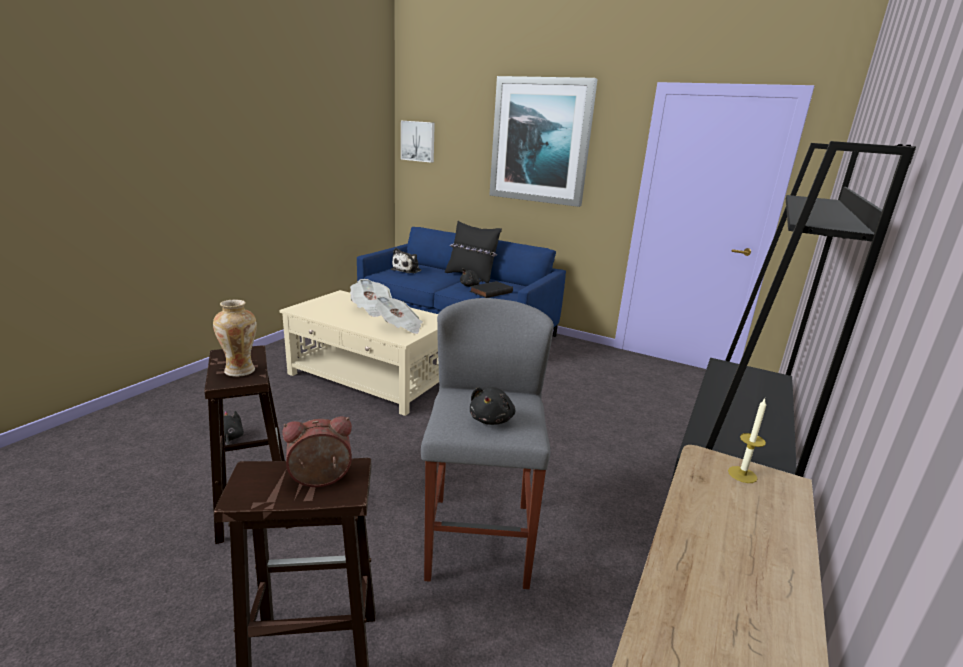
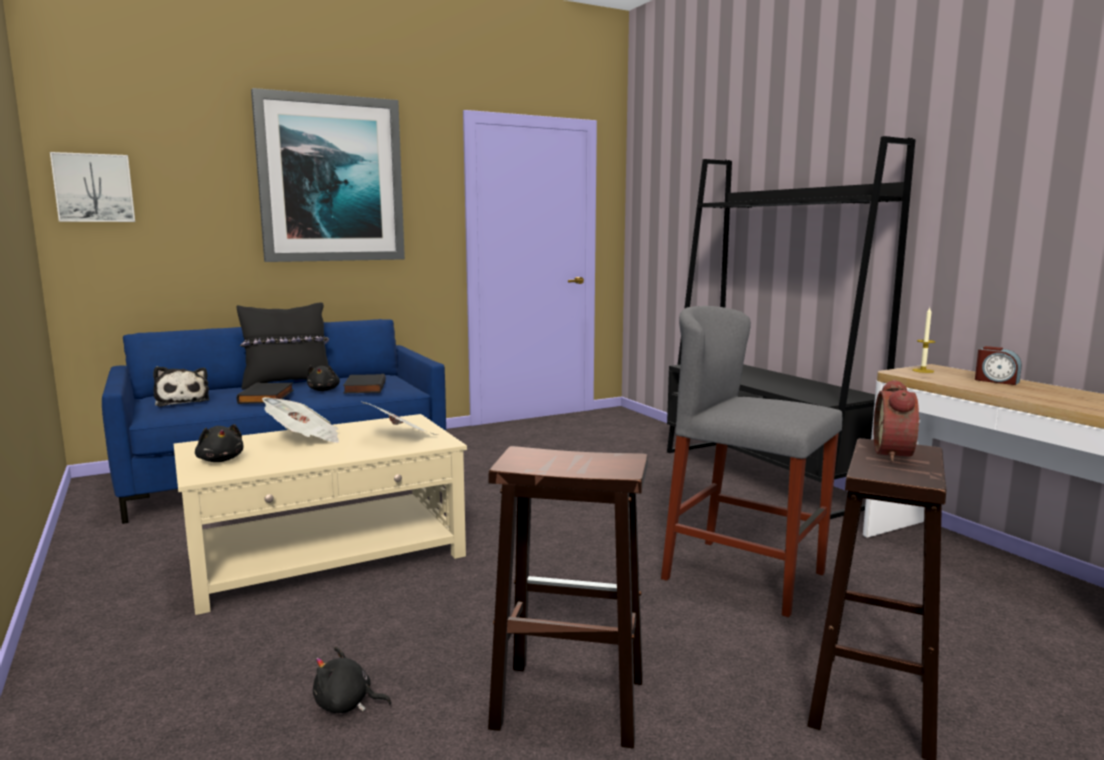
camera: 55 degrees left, 10 degrees down
(241, 370) = (592, 461): vase -> none
(438, 280) = (268, 397): none -> black book
(492, 419) = (789, 407): black plush toy -> black plush toy (220, 460)
(762, 537) = (996, 381): none -> alarm clock

